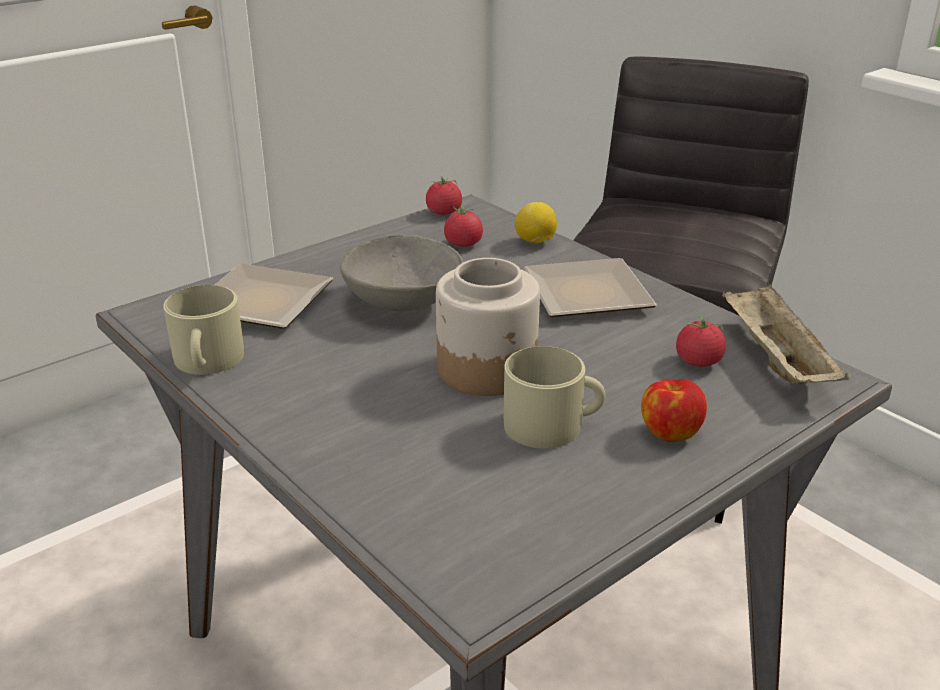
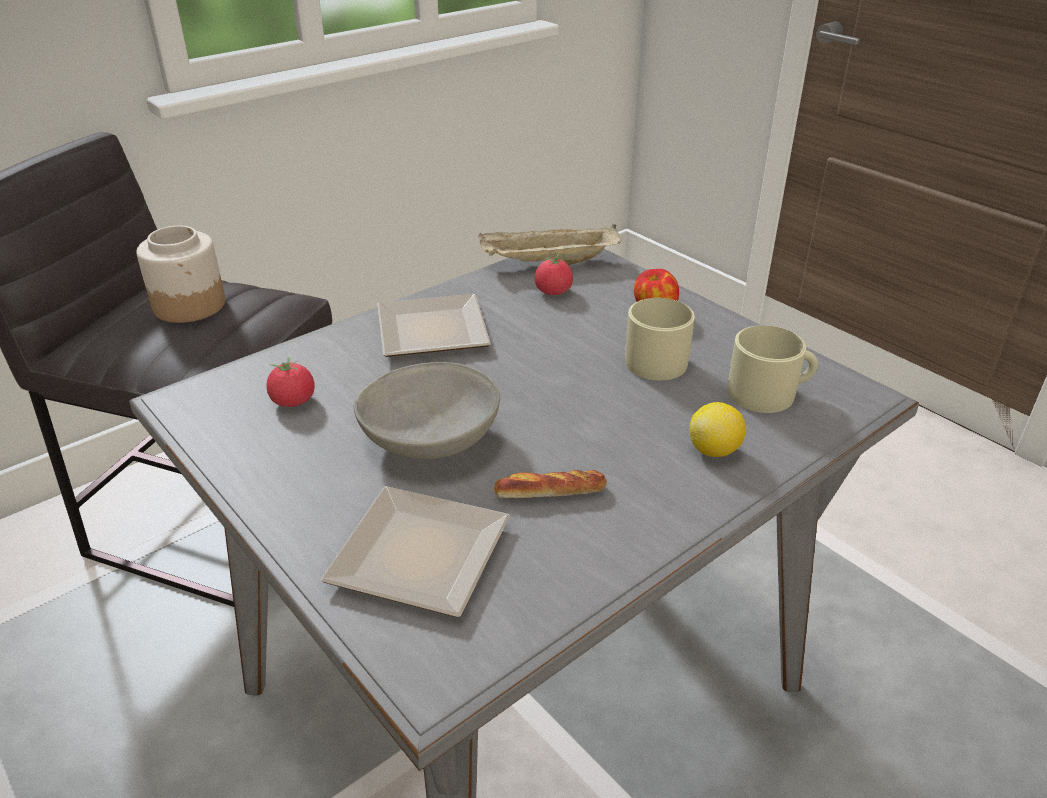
camera: 90 degrees left, 5 degrees up
(207, 361) = (568, 585): beige mug -> beige mug (769, 393)
(321, 355) = (550, 492): none -> bread
(444, 212) = (190, 416): tomato -> none
(488, 370) = (572, 387): jar -> jar (190, 305)
(535, 242) = (304, 354): lemon -> lemon (714, 450)

